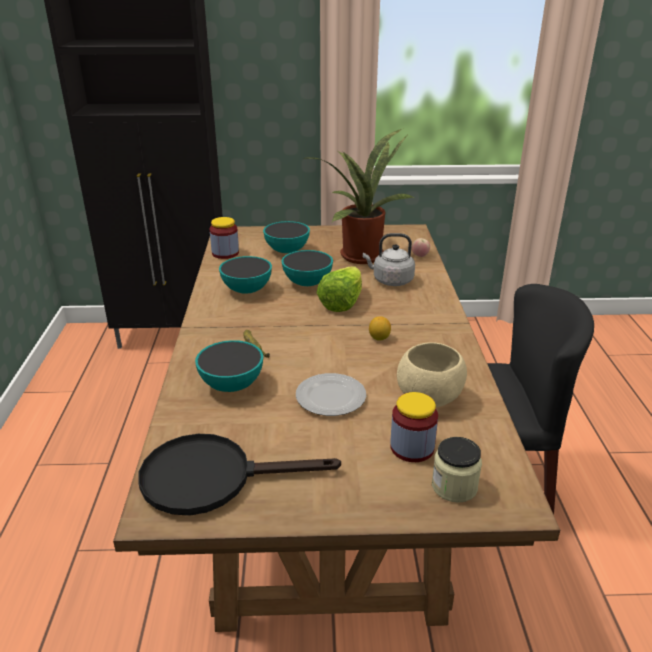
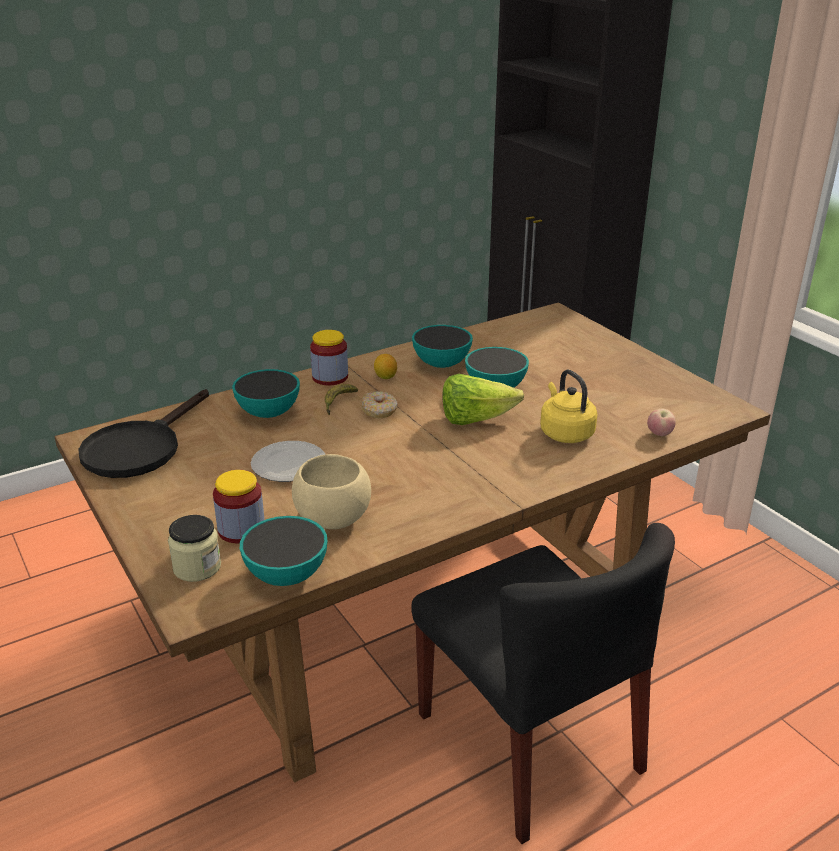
camera: 60 degrees right, 0 degrees up
(212, 478) = (139, 448): black frying pan -> black frying pan turned 120 degrees counterclockwise
(225, 253) = (506, 328): jar -> jar (330, 377)
(287, 251) = (555, 355): bowl -> bowl (286, 575)
(287, 334) = (379, 410): none -> donut
(360, 254) = (608, 396): potted plant -> none
(379, 338) = (424, 460): lemon -> lemon (385, 377)
(390, 281) = (565, 433): grey kettle -> yellow kettle

